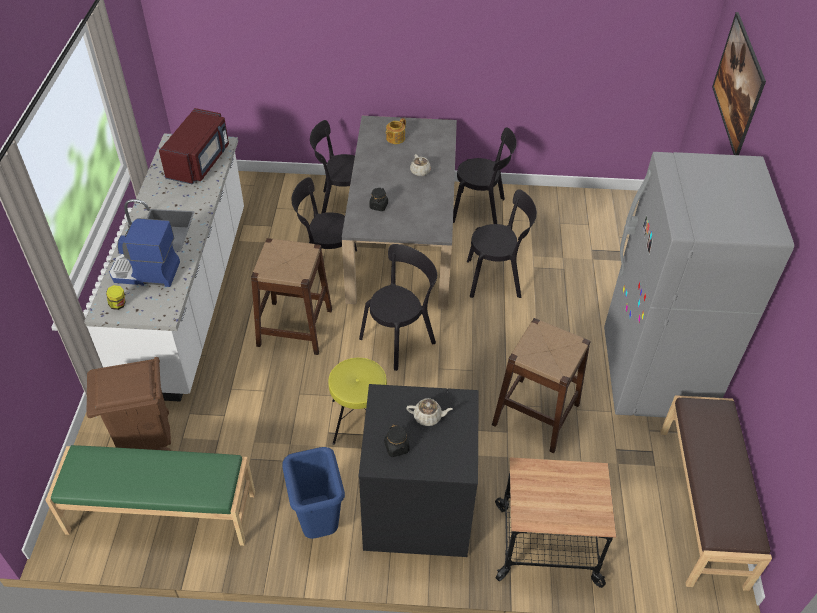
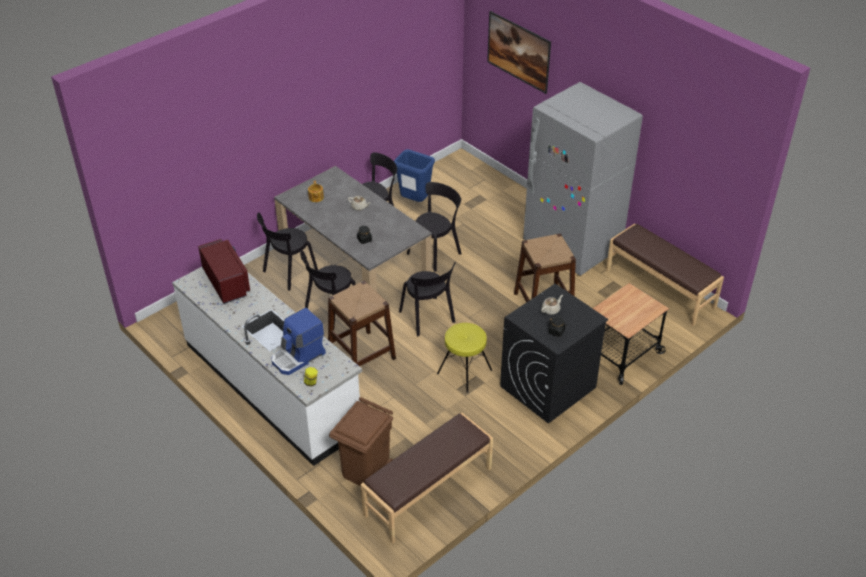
camera: 45 degrees left, 5 degrees down
(161, 513) = (428, 492): green bench -> brown bench
(318, 524) = (512, 430): blue trash can -> blue trash can (414, 202)
(400, 338) = (428, 318): black chair -> black chair turned 150 degrees clockwise

